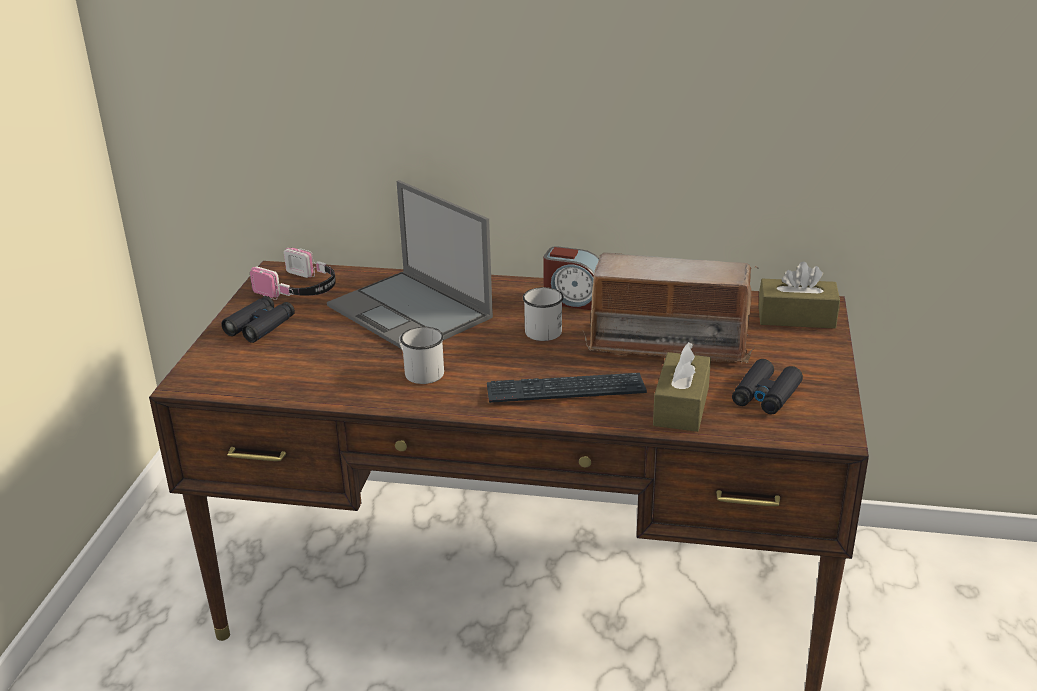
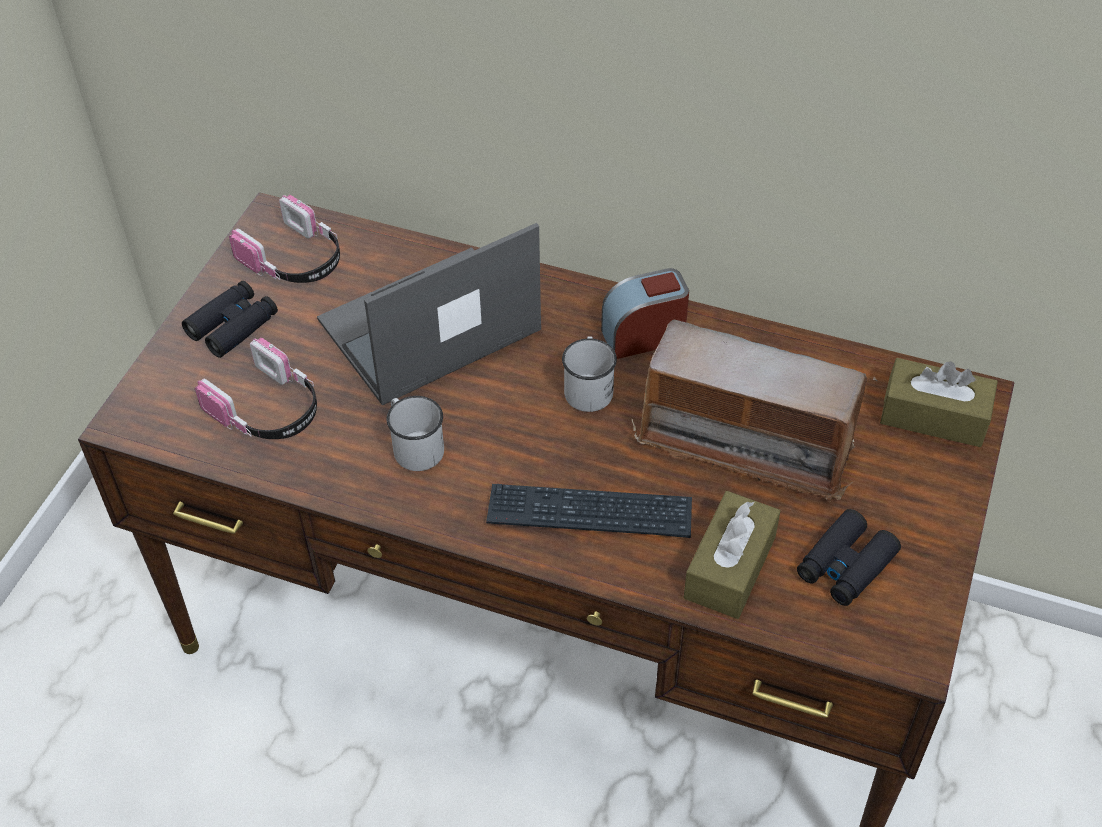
camera: 10 degrees right, 20 degrees up
(300, 365) = (268, 410): none -> headphones
(411, 312) = (427, 327): laptop -> laptop turned 90 degrees clockwise
(573, 300) = (644, 335): alarm clock -> alarm clock turned 135 degrees clockwise

